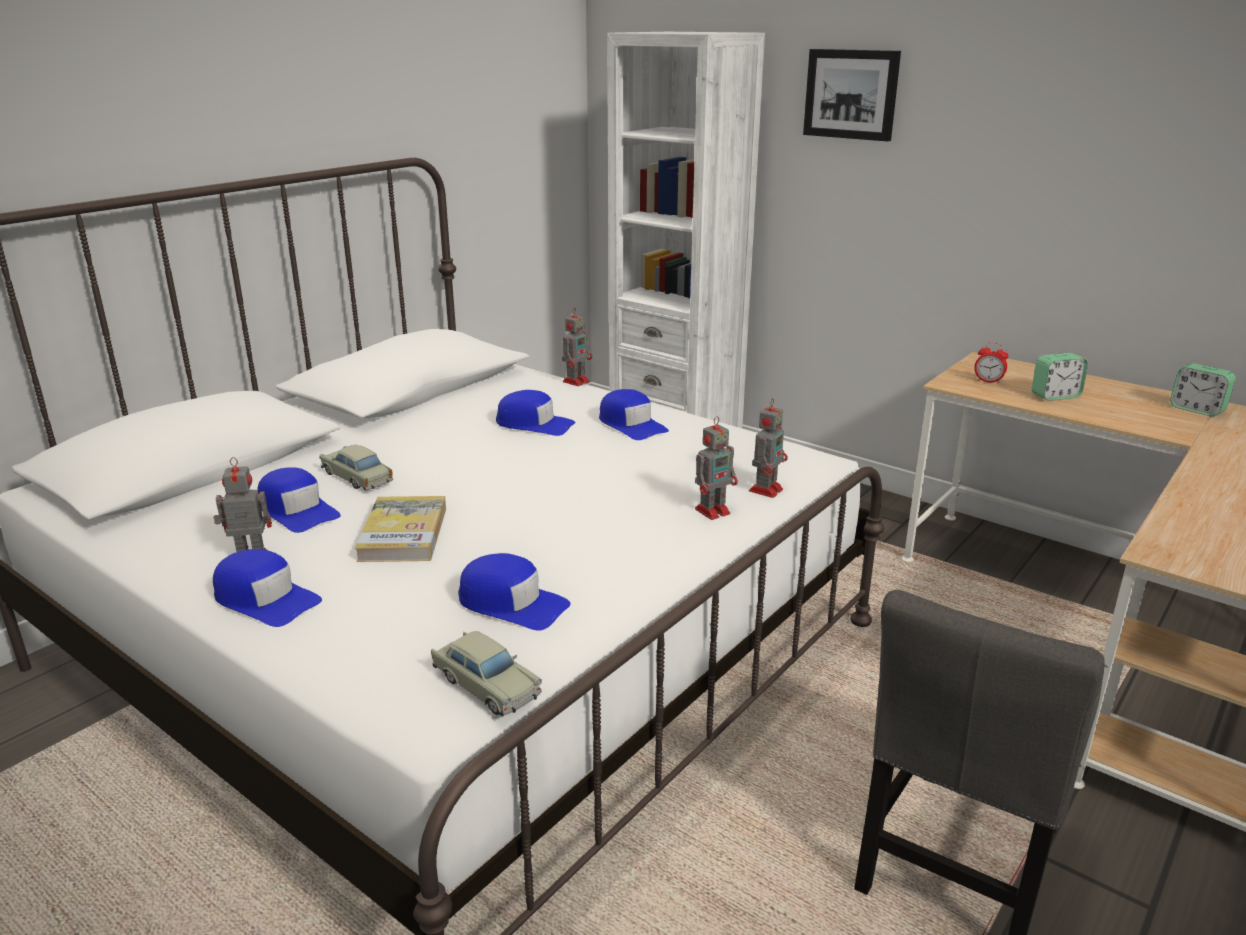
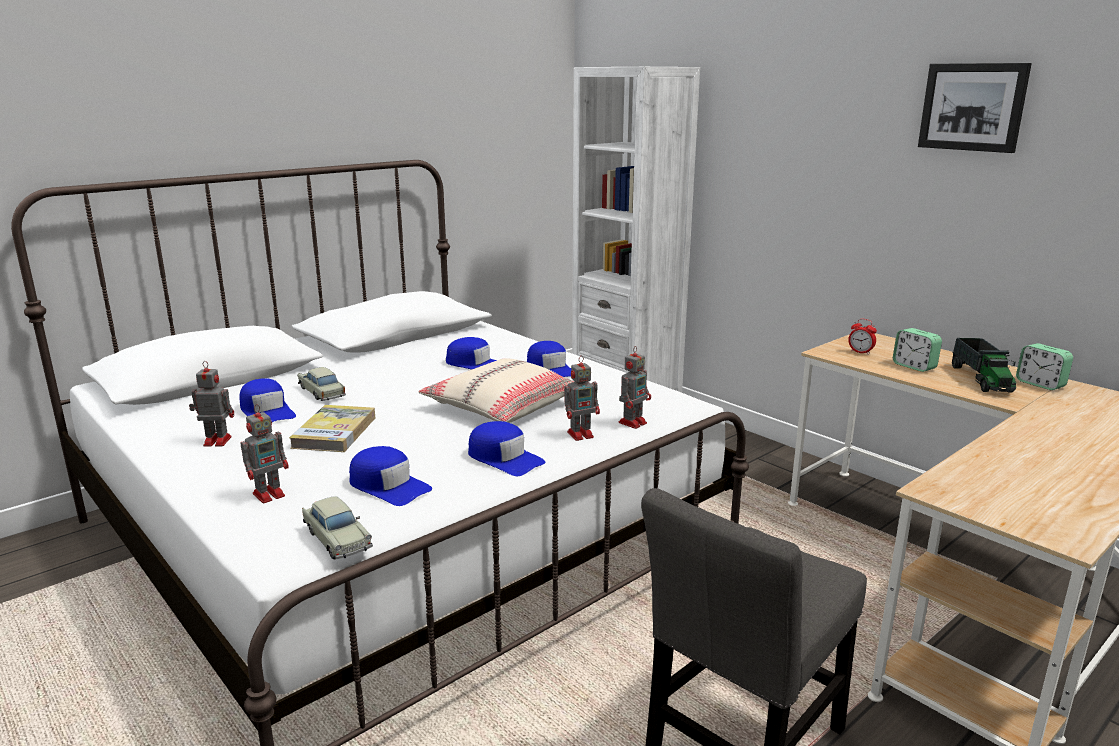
camera: 10 degrees right, 5 degrees down
(265, 599) = (212, 468): blue cap -> blue cap (504, 458)
(576, 381) = (524, 336): toy robot -> toy robot (270, 494)
(598, 479) = (503, 406): none -> beige pillow
(851, 94) = (766, 115): picture -> picture (973, 107)
(1055, 396) = (914, 366): alarm clock -> alarm clock turned 60 degrees clockwise
(1133, 407) = (981, 379): none -> toy truck

